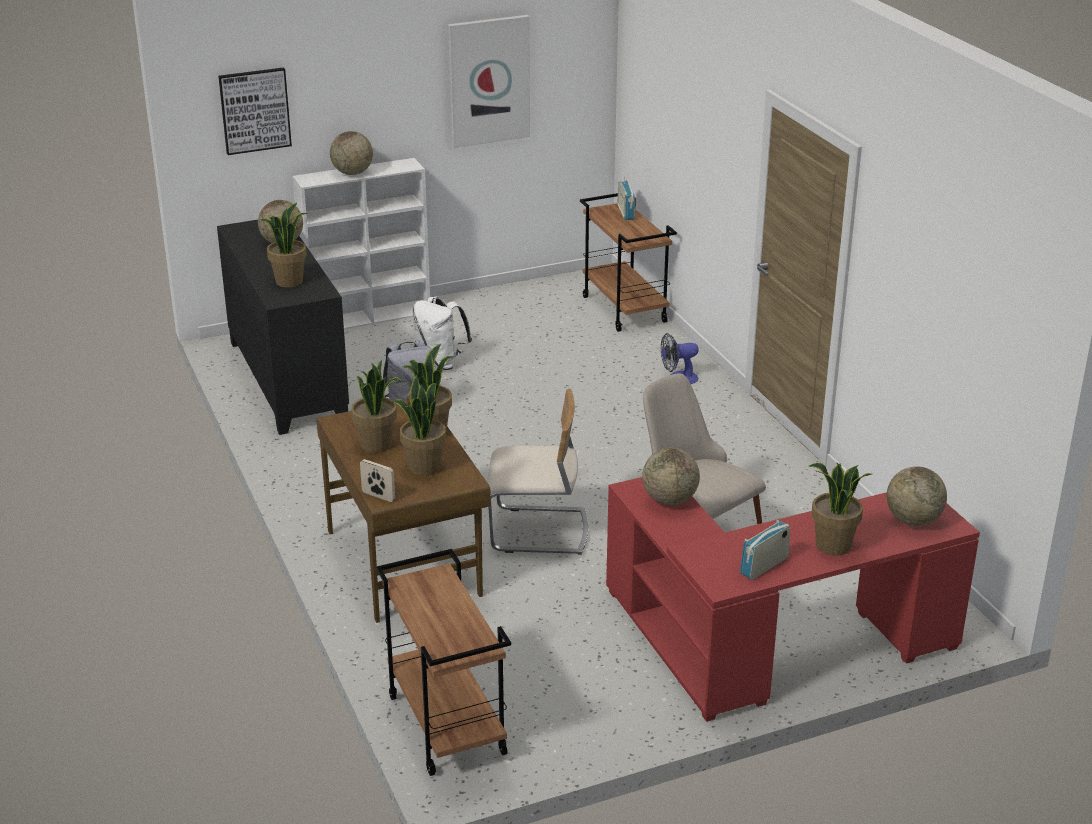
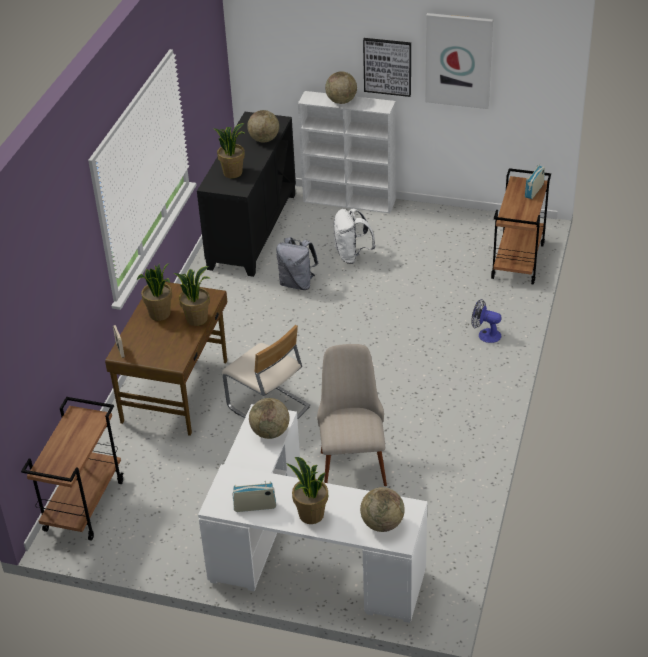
camera: 40 degrees right, 10 degrees up
(255, 110) = (281, 40): picture -> picture (387, 66)
(423, 467) = (165, 342): potted plant -> none
(770, 647) = (302, 557): red desk -> white desk

